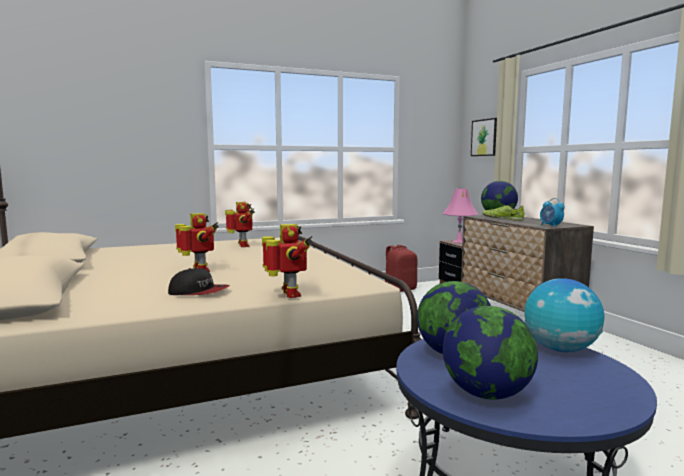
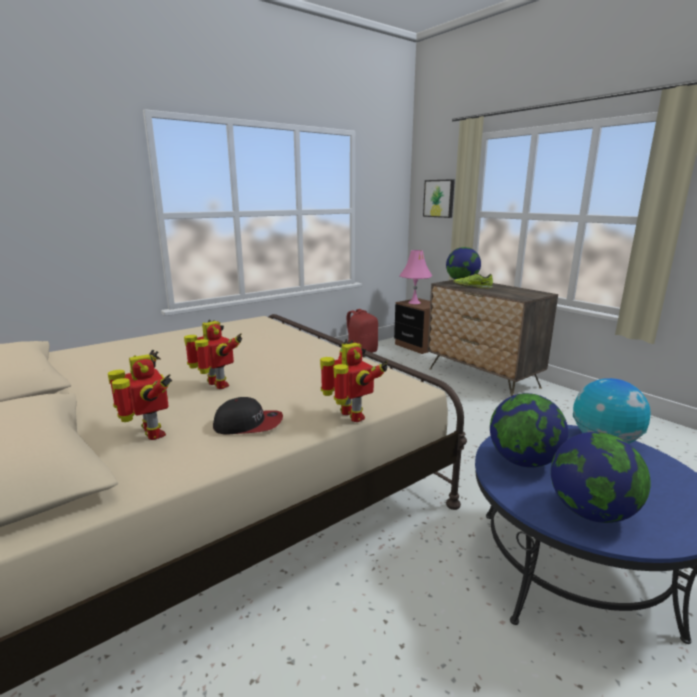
camera: 15 degrees left, 10 degrees up
(242, 246) = (227, 336): toy robot -> toy robot (151, 434)
(550, 226) = (524, 296): alarm clock -> none

